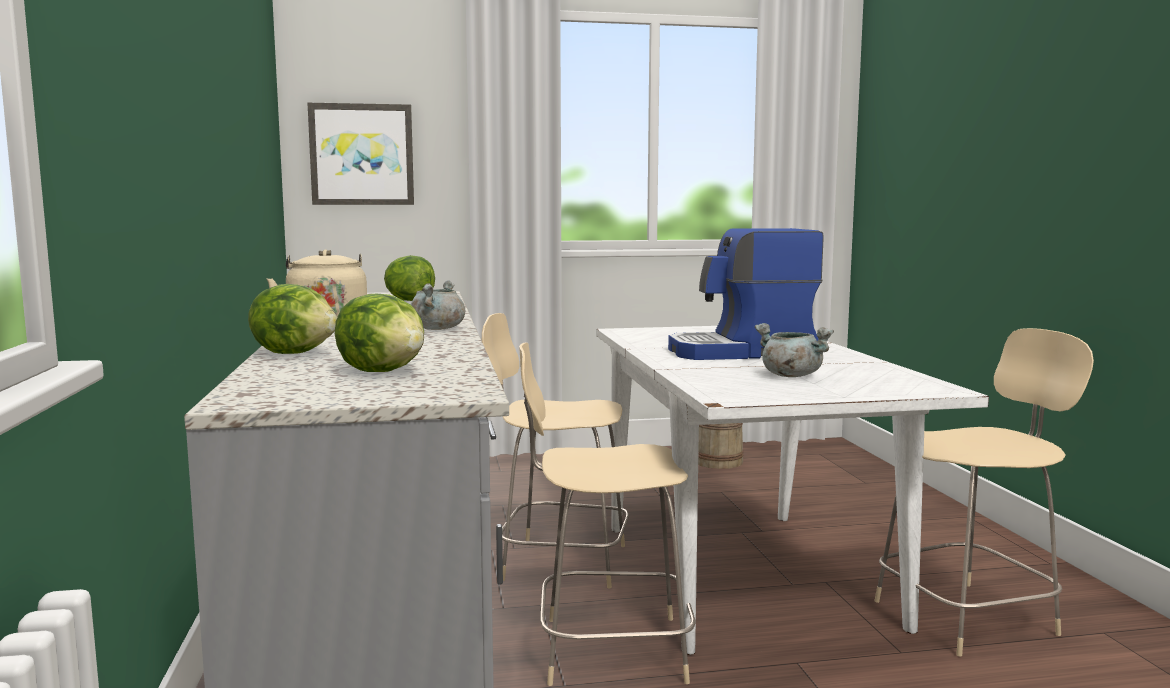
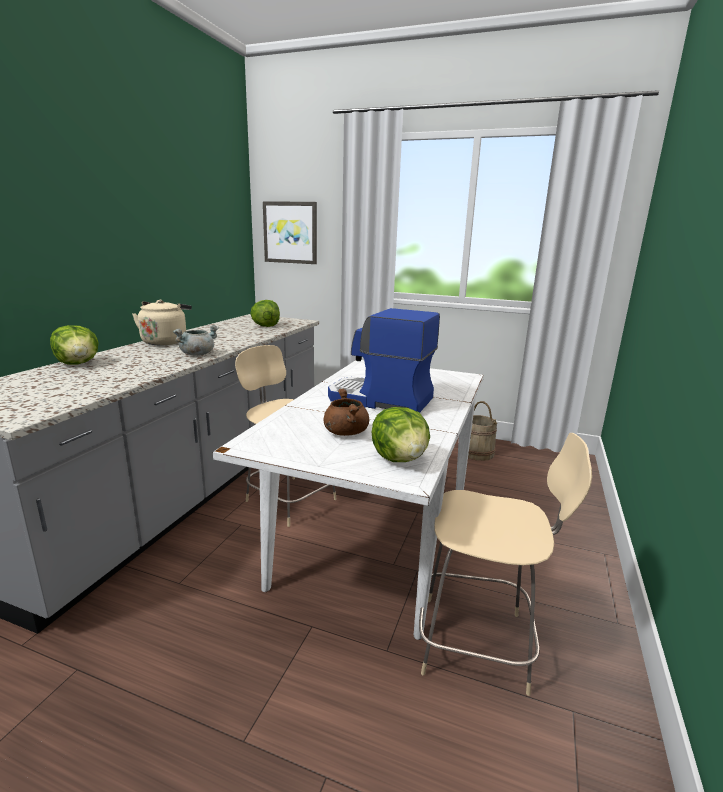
camera: 30 degrees right, 10 degrees up
(384, 371) = (56, 388): lettuce -> lettuce (400, 459)
(607, 649) = (229, 568): beige chair -> none
(790, 375) = (345, 432): grey cooking pot -> brown cooking pot

